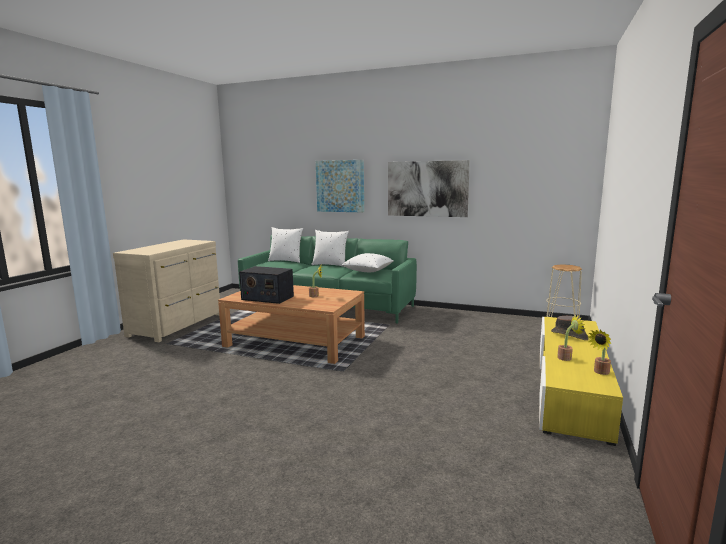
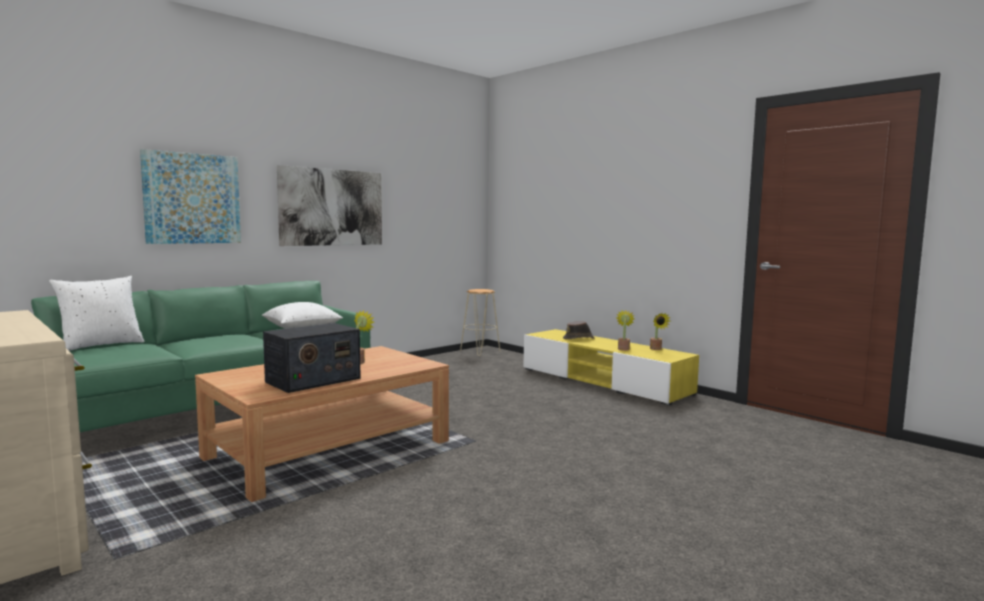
camera: 65 degrees left, 5 degrees down
(330, 264) = (206, 335): white pillow -> none

